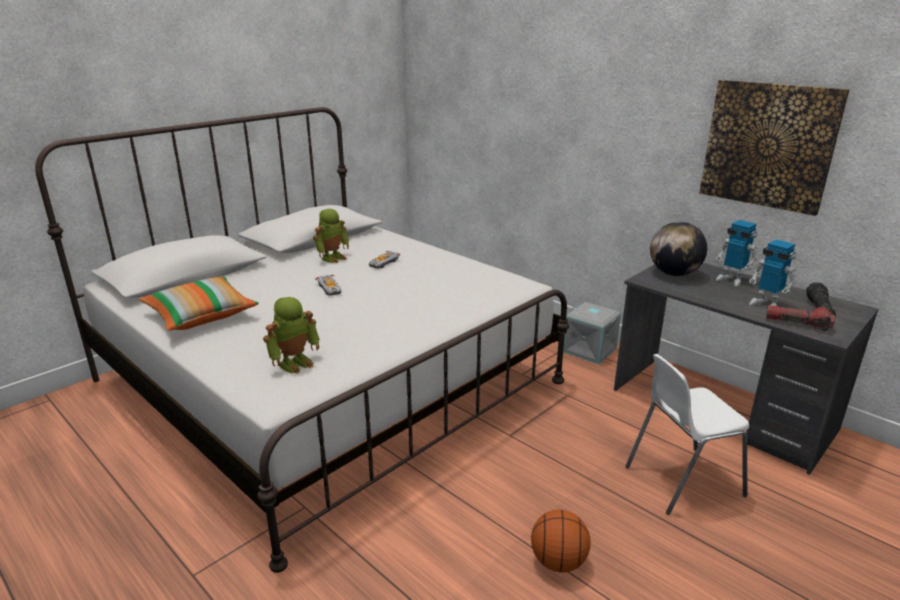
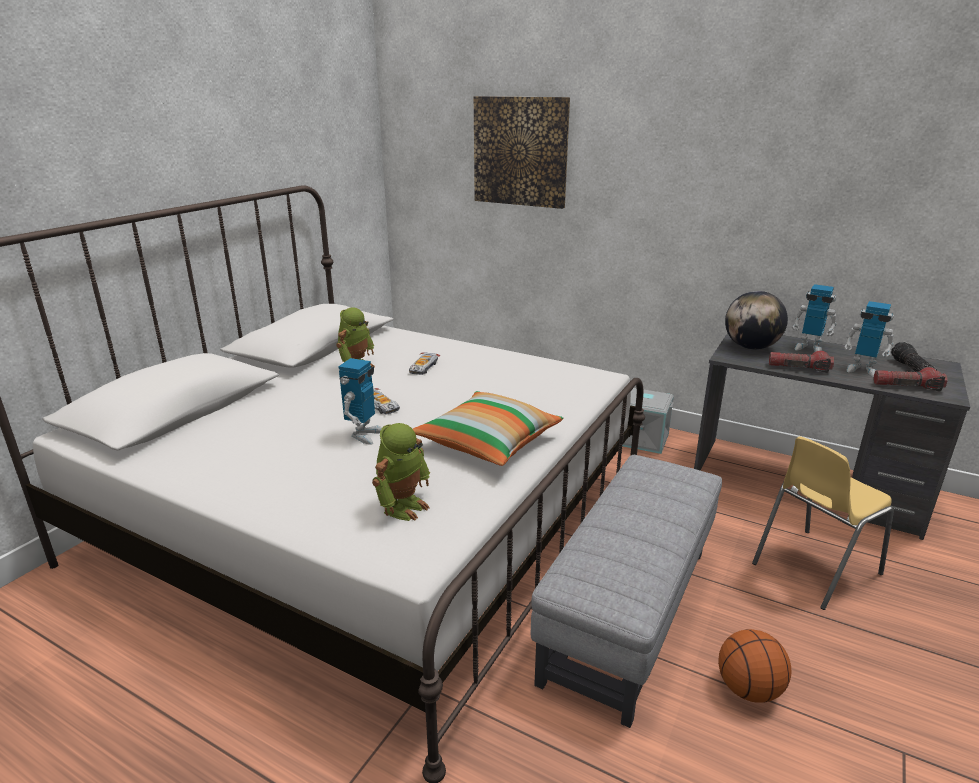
camera: 15 degrees left, 0 degrees up
(201, 316) = (235, 461): pillow -> pillow (488, 443)
(303, 309) = (364, 435): none -> toy robot
(491, 485) = (628, 612): none -> grey ottoman
(681, 480) = (813, 568): white chair -> yellow chair
(703, 296) = (799, 368): none -> flashlight
(768, 145) = (839, 204): picture -> picture (520, 152)

